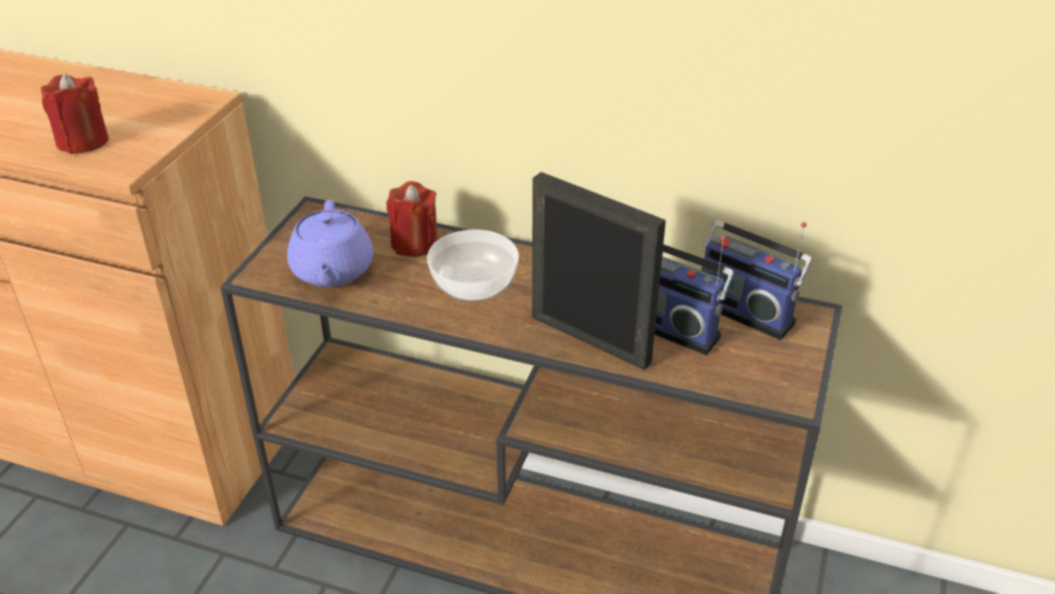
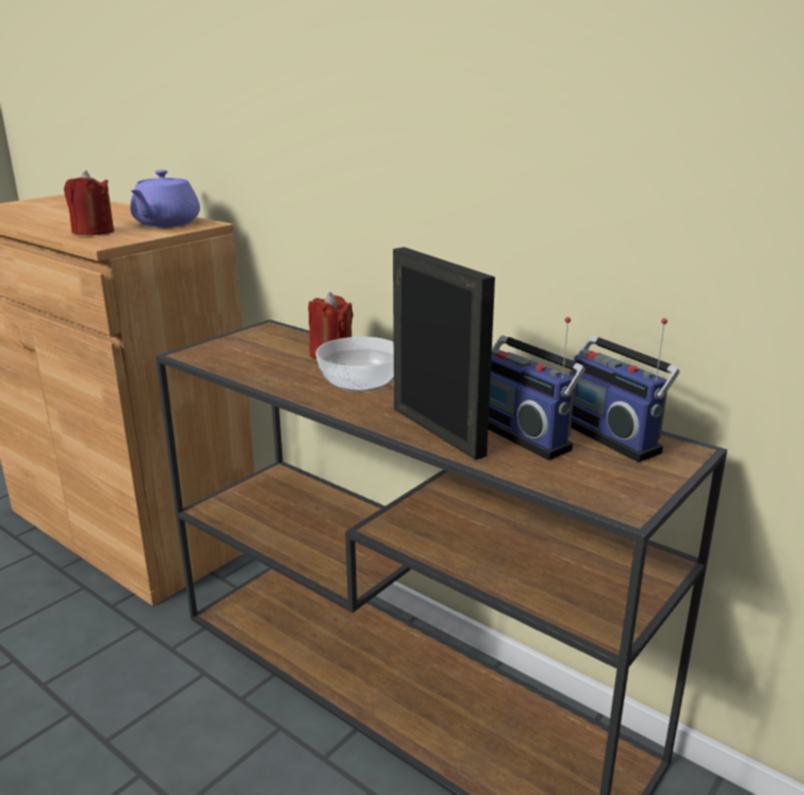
camera: 20 degrees right, 15 degrees down
(332, 271) = (249, 359): purple teapot -> purple teapot (166, 224)

